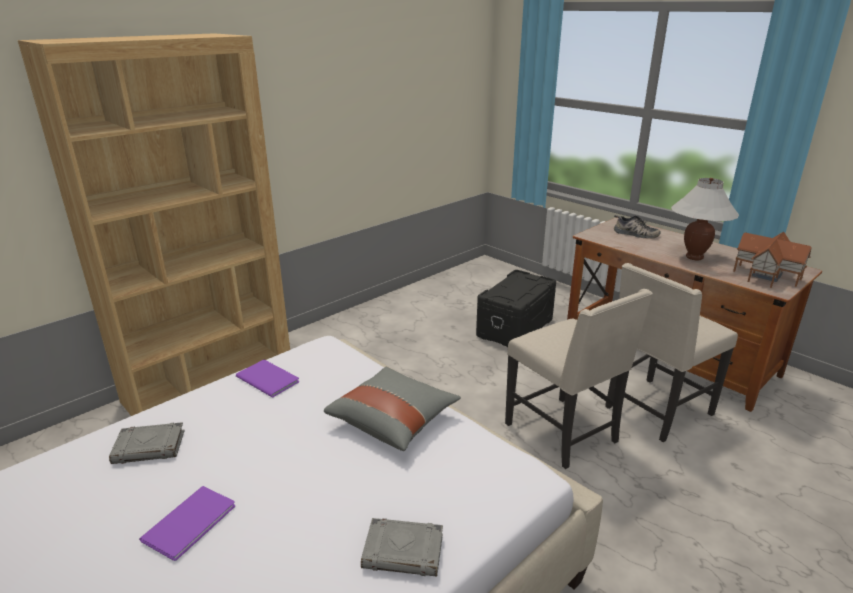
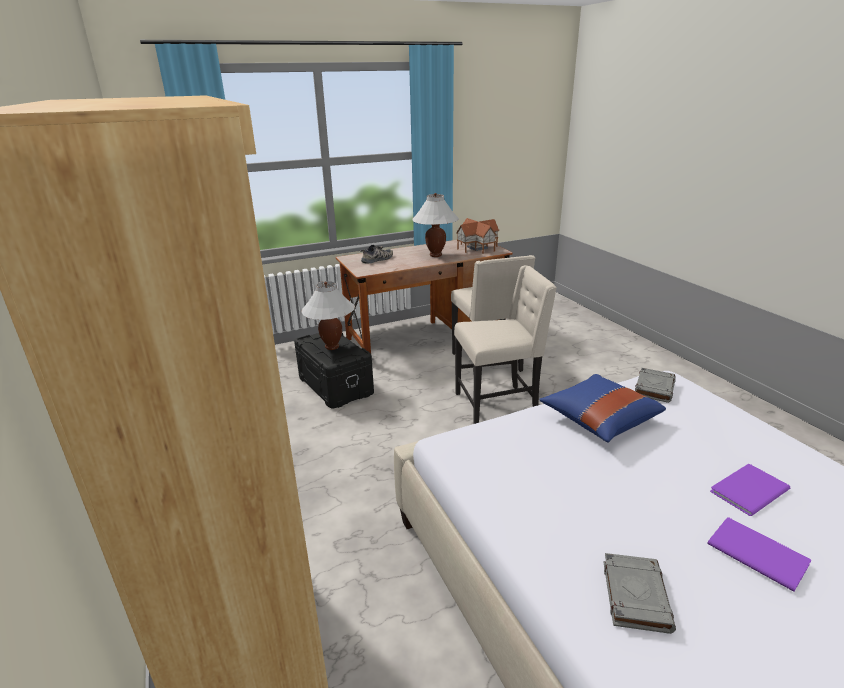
camera: 70 degrees left, 0 degrees up
(268, 378) = (504, 489): purple book -> purple book (746, 490)
(394, 421) = (598, 420): grey pillow -> blue pillow
(404, 551) = (756, 437): grey book -> grey book (654, 388)
(518, 288) = (332, 347): none -> white table lamp

